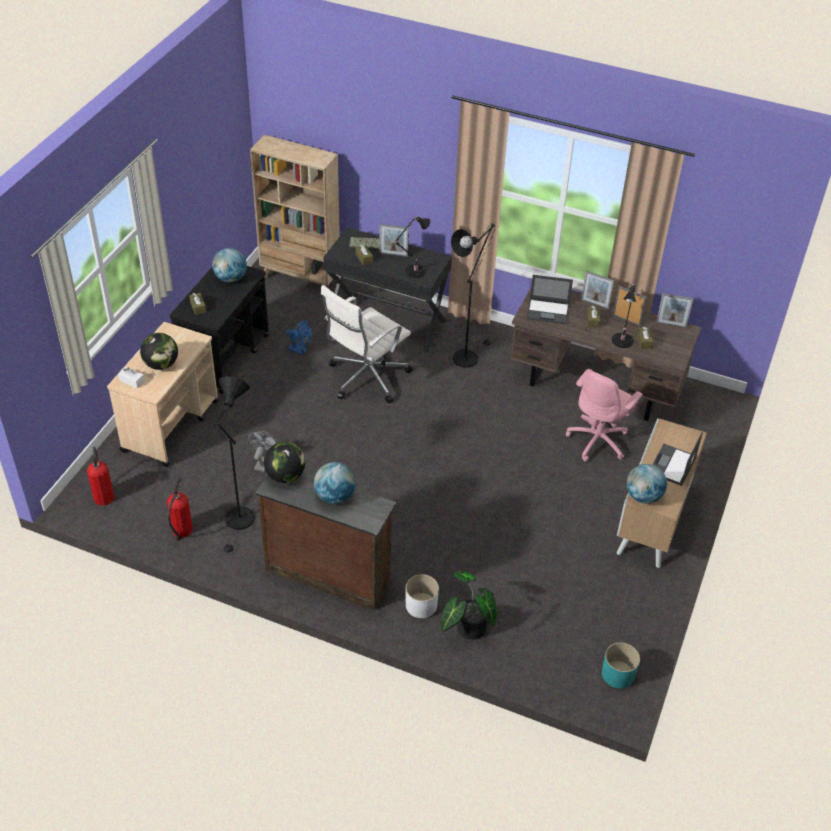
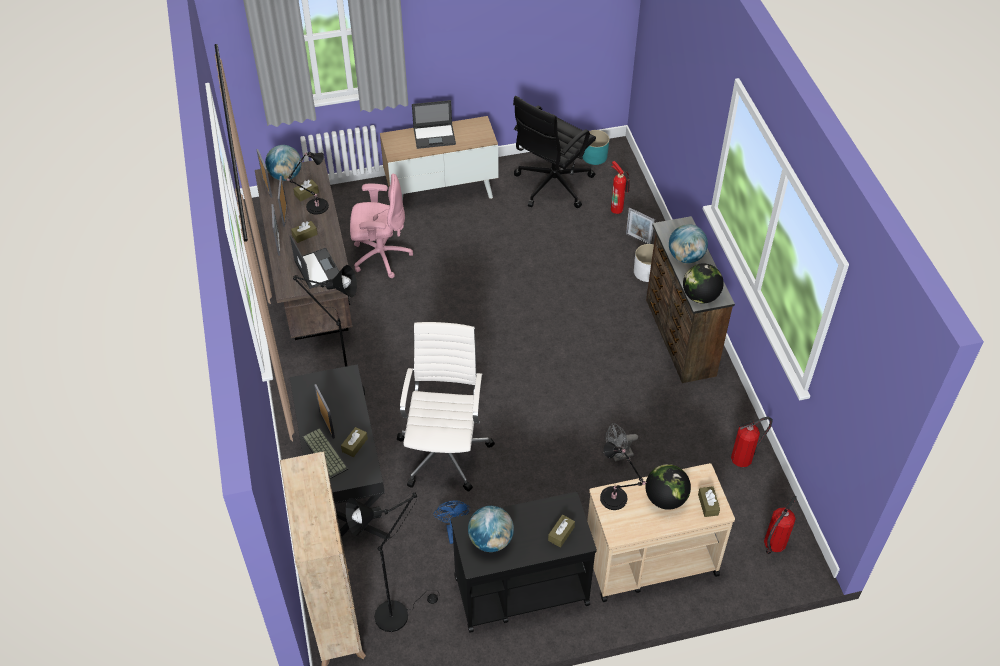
camera: 125 degrees left, 5 degrees up
(132, 381) = (708, 504): white tissue box -> brown tissue box
(239, 523) = (695, 425): black floor lamp -> black floor lamp (397, 612)
(366, 378) = (445, 451): white office chair -> white office chair turned 90 degrees counterclockwise
(413, 271) = (342, 391): black table lamp -> black table lamp (615, 499)
(467, 628) = (638, 239): potted plant -> picture frame
(523, 640) = (617, 208): none -> fire extinguisher
(599, 609) = (551, 185): none -> black office chair
(643, 496) = (482, 138): globe -> globe (285, 176)

